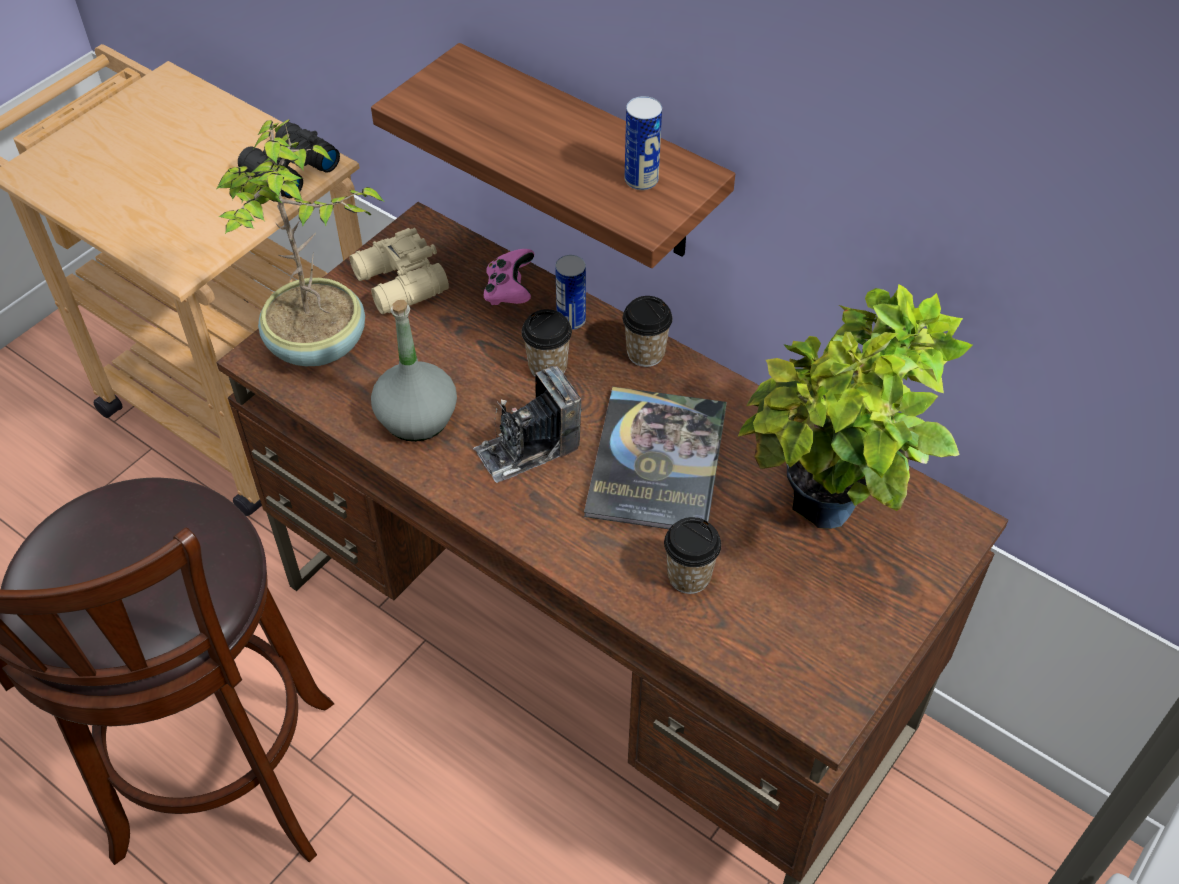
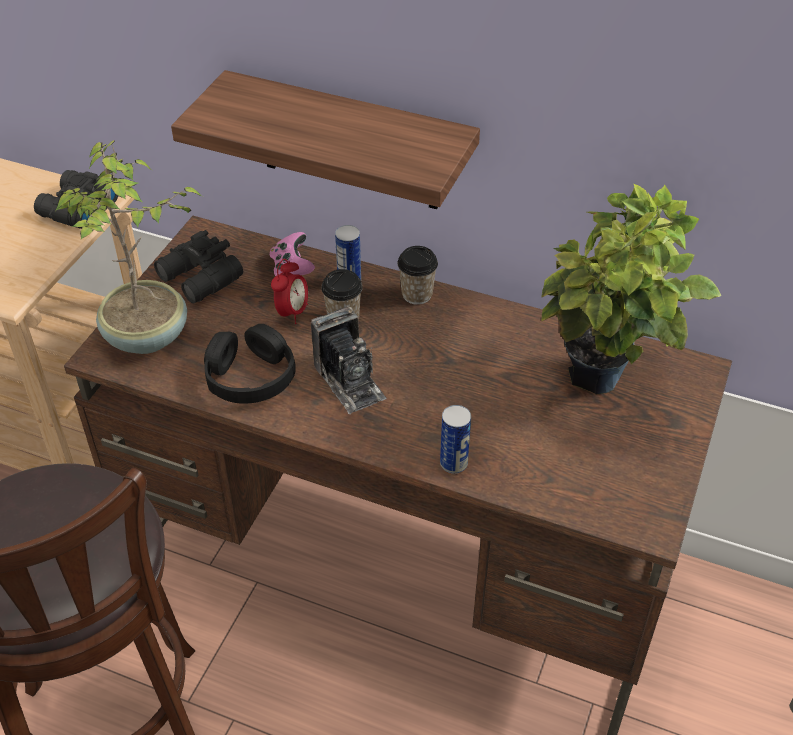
camera: 15 degrees left, 5 degrees down
(399, 285) = (199, 279): beige binoculars -> black binoculars
(416, 418) = (250, 376): grey bottle -> black headphones
(491, 347) = (292, 312): none -> alarm clock
(528, 448) = (349, 381): camera -> camera turned 75 degrees counterclockwise
(641, 180) = (410, 144): can -> can (453, 463)
(657, 461) = (455, 370): book -> none
(689, 576) = (511, 450): cup -> none

